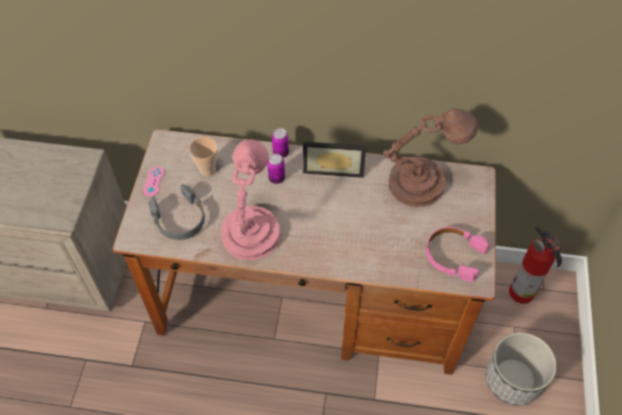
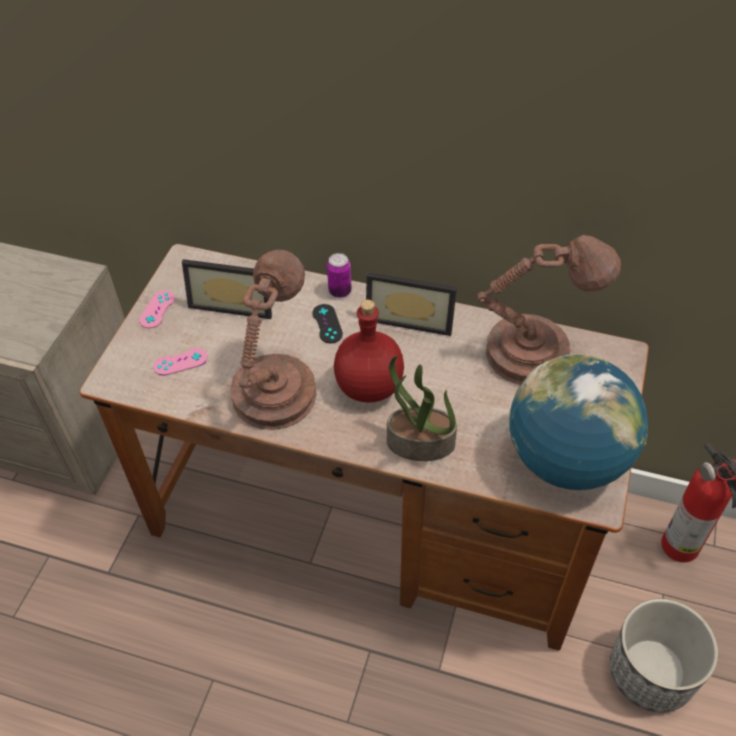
camera: 10 degrees right, 5 degrees down
(180, 219) = (180, 362): grey headphones -> pink game controller
(207, 170) = (233, 302): cup -> picture frame
(251, 230) = (276, 389): pink table lamp -> brown table lamp
(276, 178) = (327, 324): can -> black game controller
(314, 220) = (369, 385): none -> red bottle
(356, 257) = (419, 444): none -> potted plant
(453, 256) = (566, 460): pink headphones -> globe

